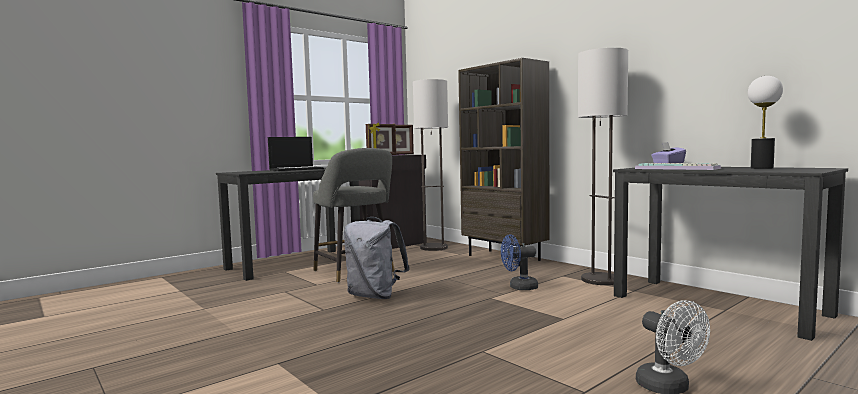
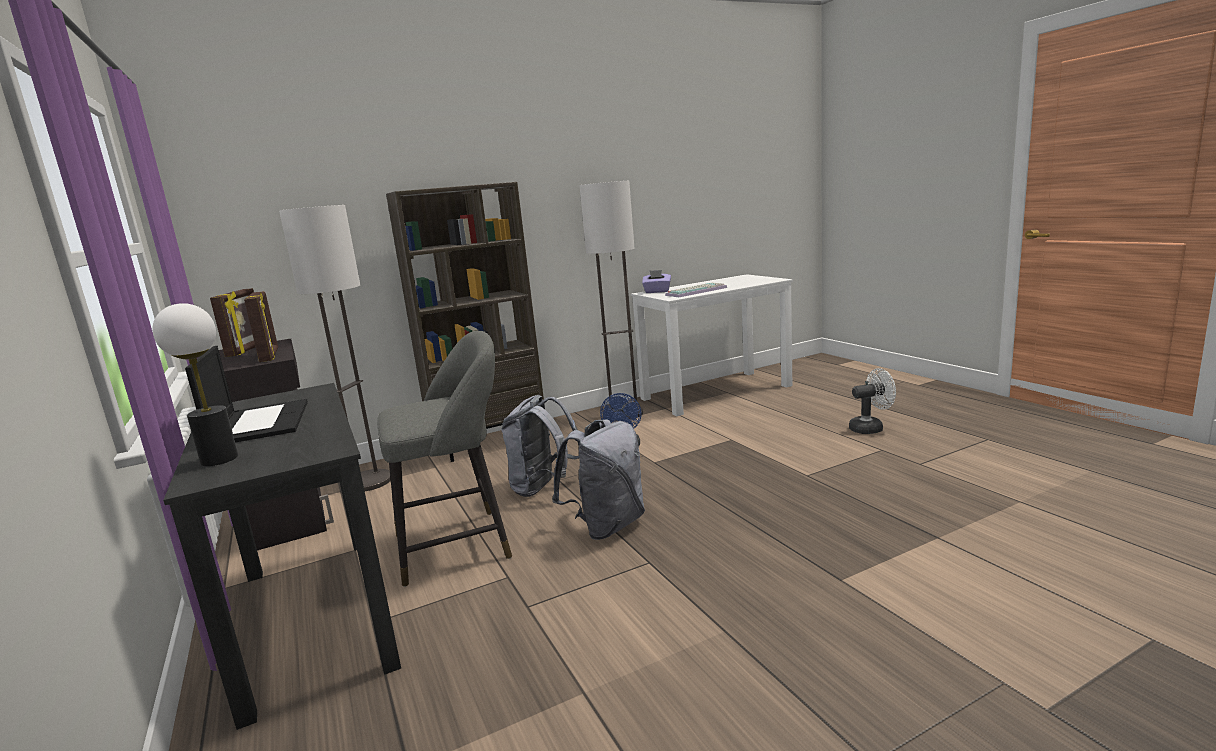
camera: 75 degrees left, 10 degrees up
(432, 277) = (544, 488): none -> grey backpack
(717, 305) = (716, 392): black desk -> white desk
(761, 168) = (724, 281): table lamp -> table lamp (219, 459)

